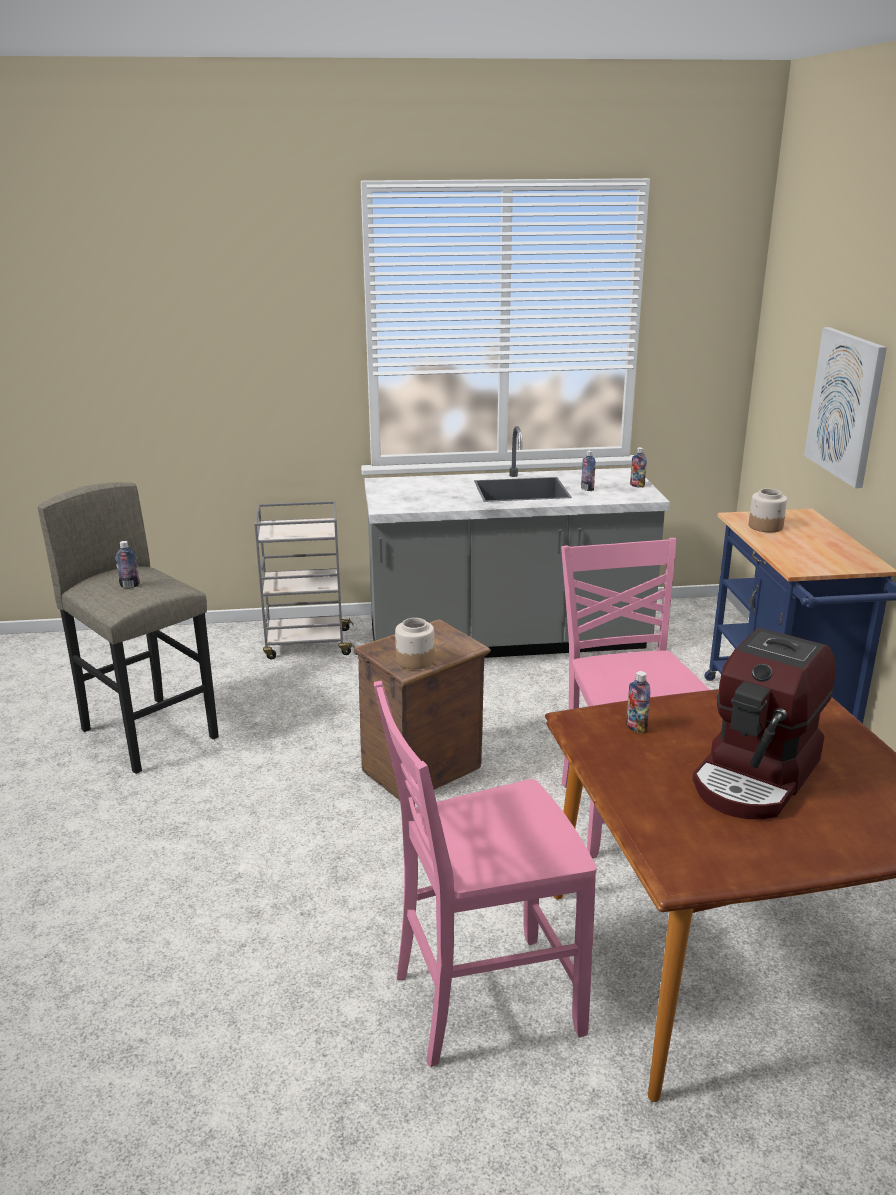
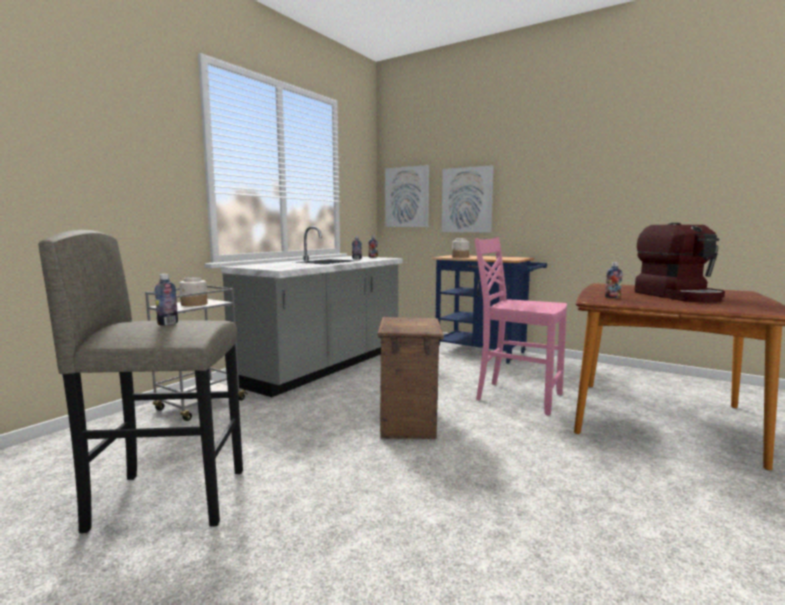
camera: 50 degrees left, 15 degrees down
(414, 660) = (424, 327): jar -> jar (194, 304)
(482, 1001) = (663, 484): pink chair -> none
(784, 364) = (407, 197): none -> picture

